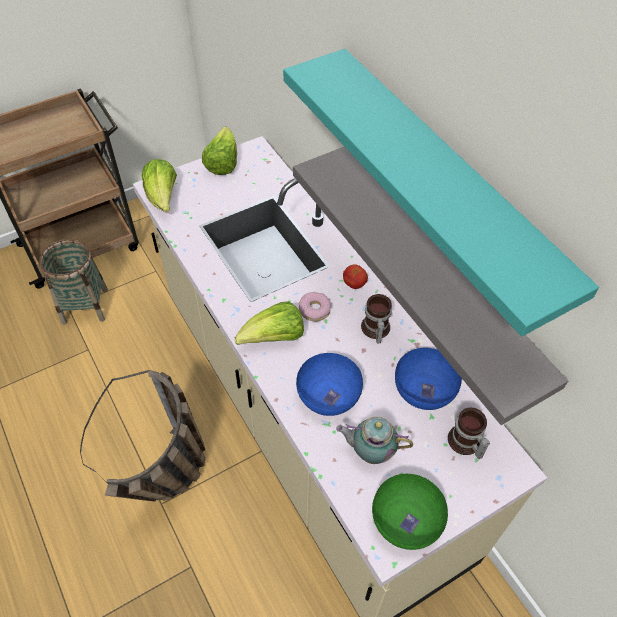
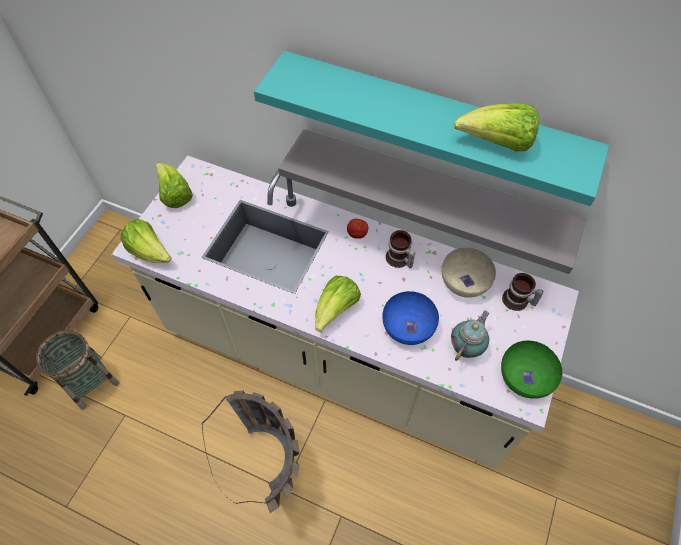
camera: 35 degrees left, 5 degrees up
(314, 310) = (346, 270): donut -> none
(370, 451) = (467, 347): teapot -> teapot turned 150 degrees clockwise
(423, 389) = (464, 281): blue bowl -> beige bowl
(468, 222) = (496, 143): none -> lettuce

